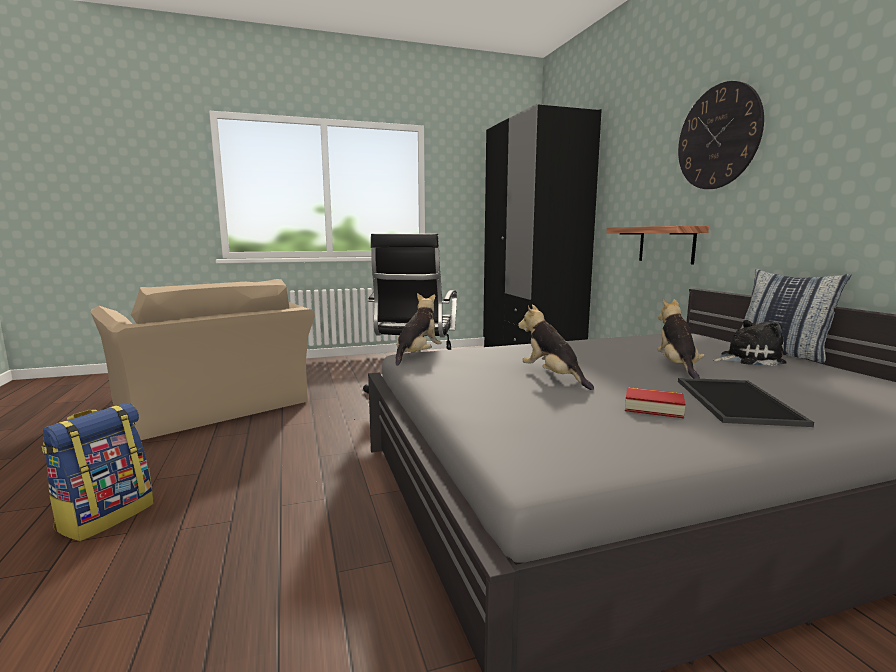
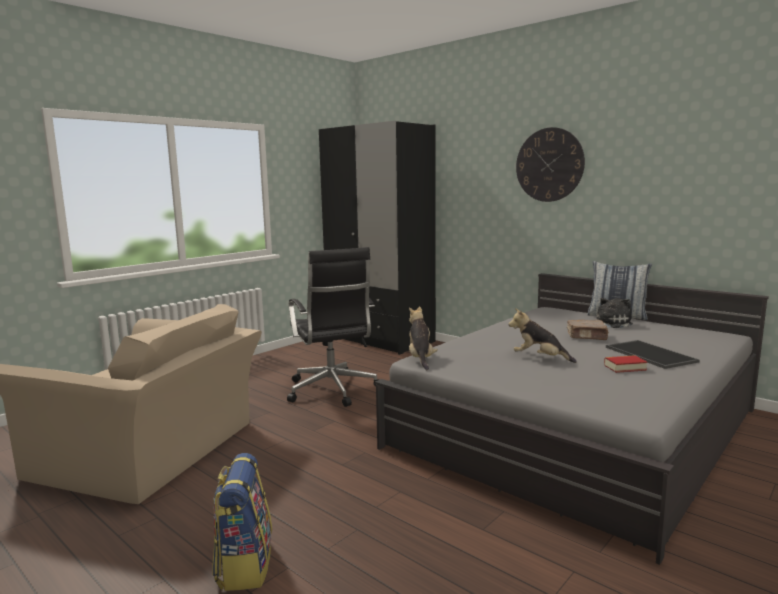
camera: 30 degrees left, 0 degrees up
(666, 244) = (510, 239): shelf -> none
(677, 367) = (587, 337): plush toy -> brown book

